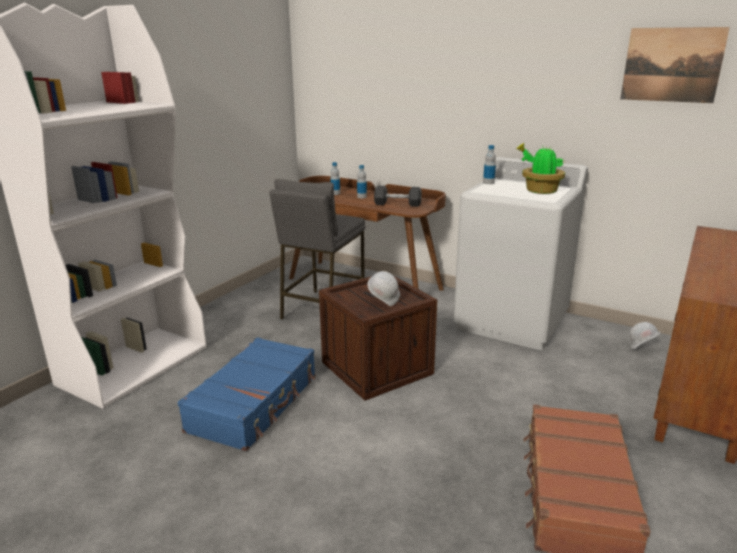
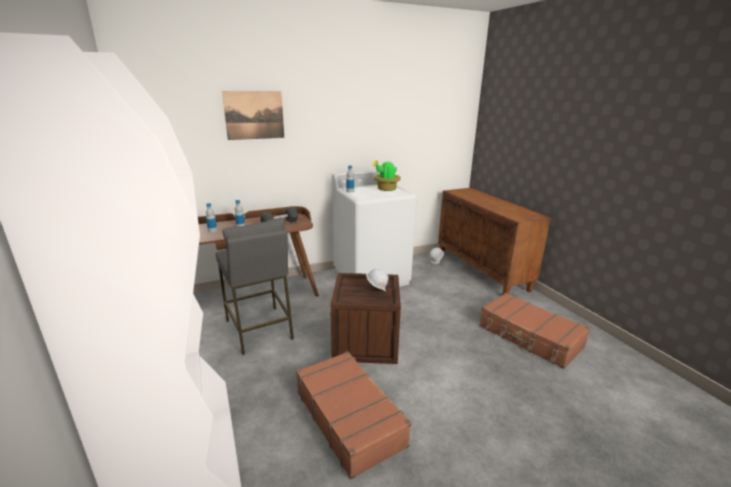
camera: 55 degrees left, 0 degrees up
(255, 403) = (349, 417): blue suitcase -> brown suitcase
(672, 65) = (421, 106): picture -> picture (254, 115)

